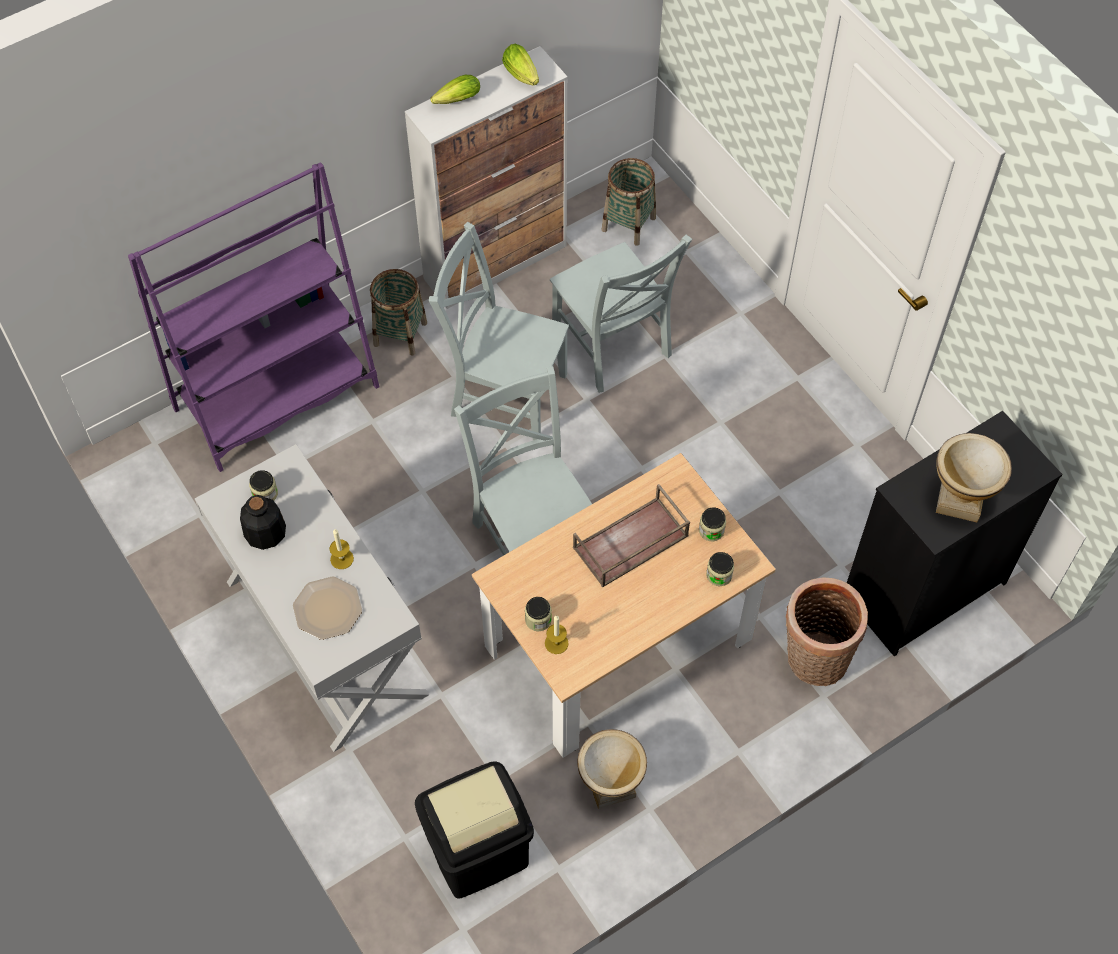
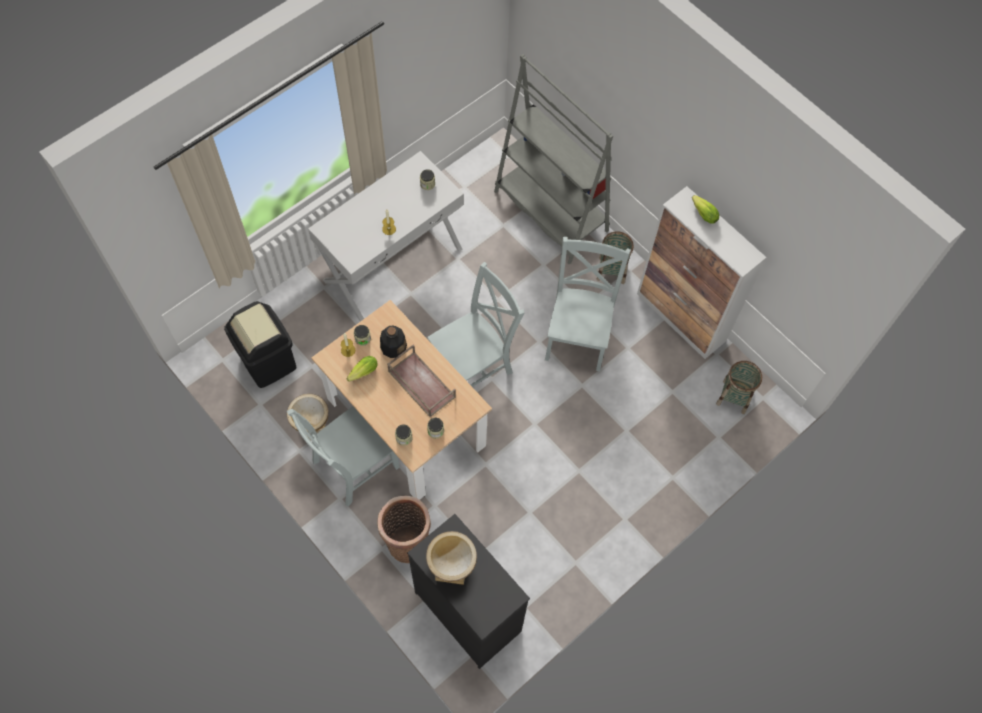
camera: 80 degrees right, 5 degrees up
(264, 531) = (402, 188): bottle -> bottle (393, 346)
(277, 398) = (551, 211): purple bookcase -> grey bookcase
(328, 608) = (356, 227): plate -> none
(522, 75) = (735, 249): lettuce -> lettuce (362, 373)
(613, 346) = (627, 397): grey chair -> grey chair (352, 466)

